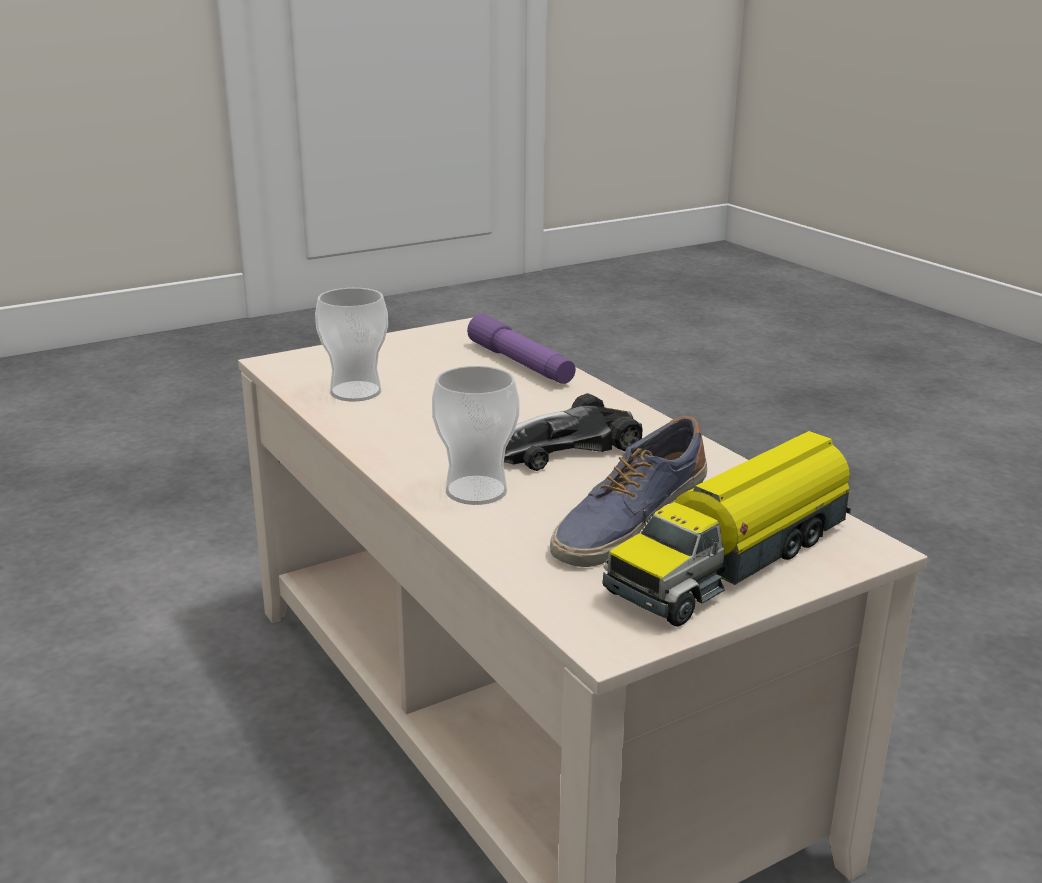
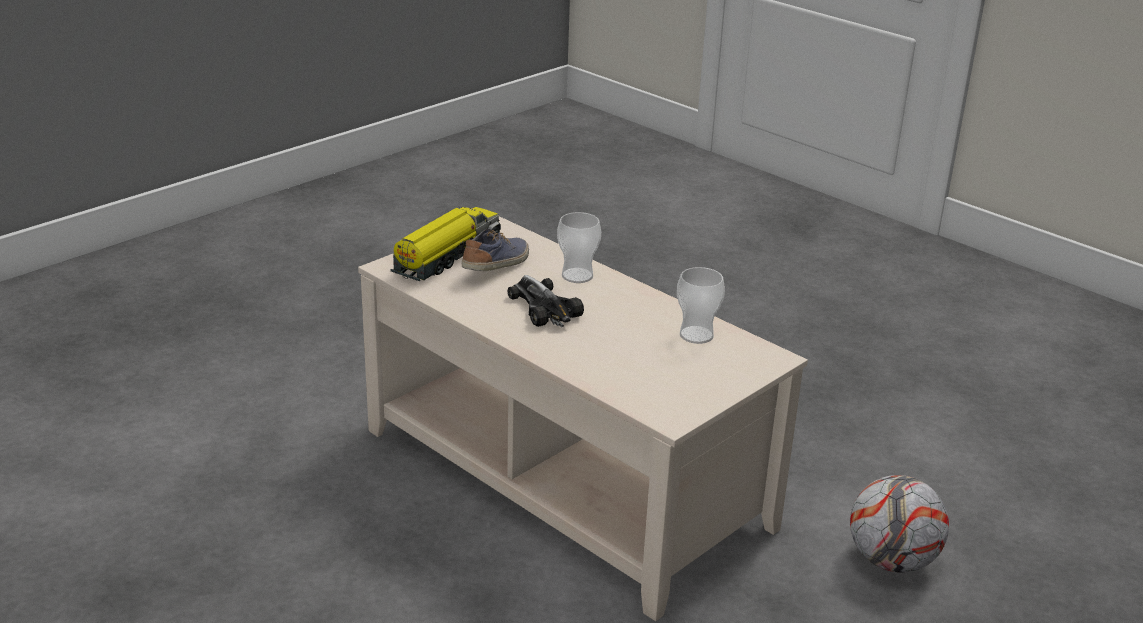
camera: 165 degrees right, 5 degrees up
(171, 567) = (891, 561): none -> football
(520, 363) = (605, 376): purple flashlight -> none
(565, 445) = (544, 307): toy car -> toy car turned 75 degrees counterclockwise

